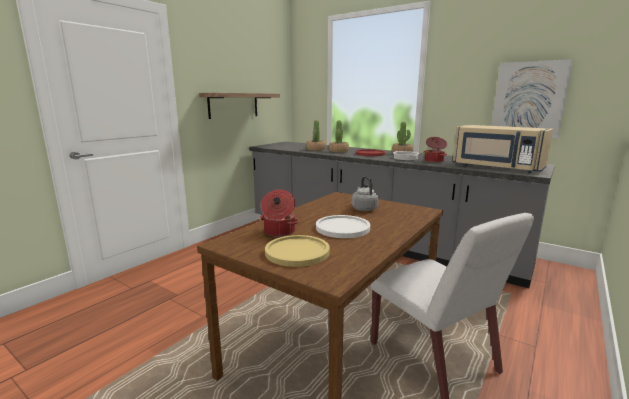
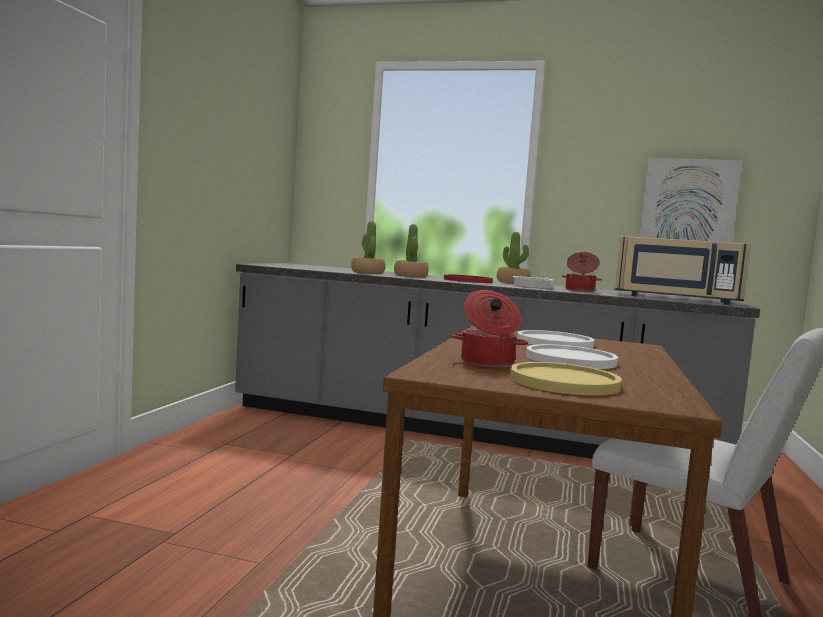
camera: 20 degrees left, 10 degrees down
(233, 105) = (219, 185): shelf -> none
(363, 208) = (554, 342): grey kettle -> white plate

